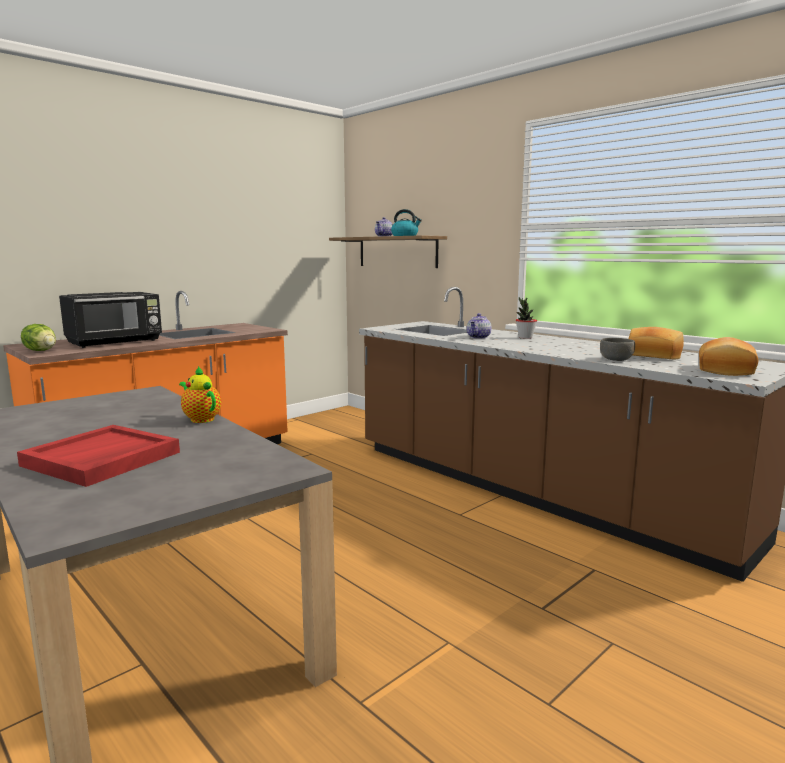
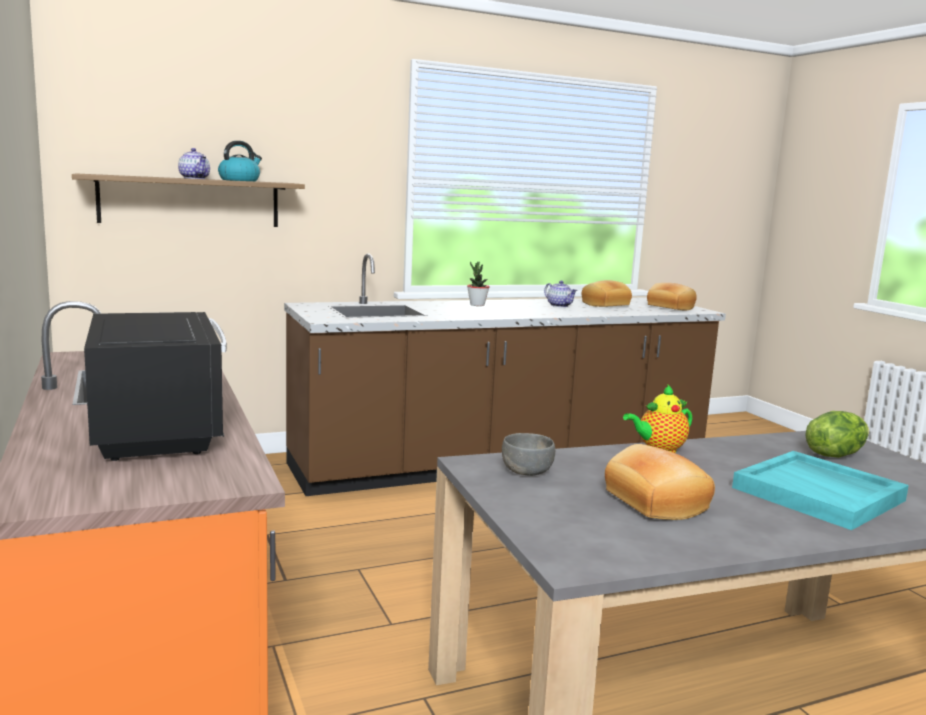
camera: 70 degrees left, 0 degrees up
(41, 350) = (187, 483): lettuce -> lettuce (834, 454)
(82, 422) = (654, 502): none -> bread
(101, 459) = (820, 494): red tray -> turquoise tray
(479, 337) = (456, 311): teapot -> teapot (560, 305)
(616, 359) = (616, 311): grey bowl -> grey bowl (527, 471)

